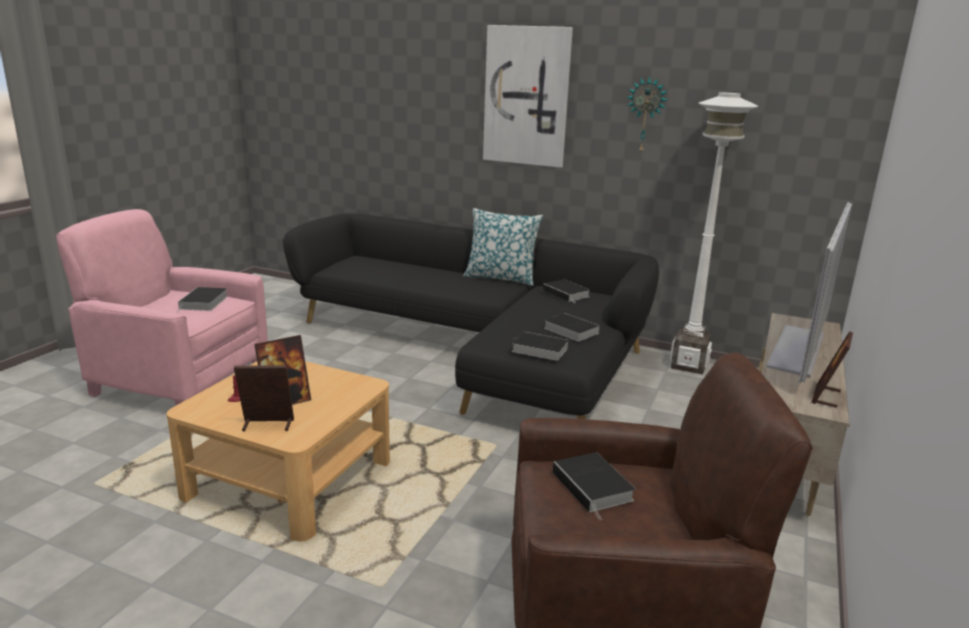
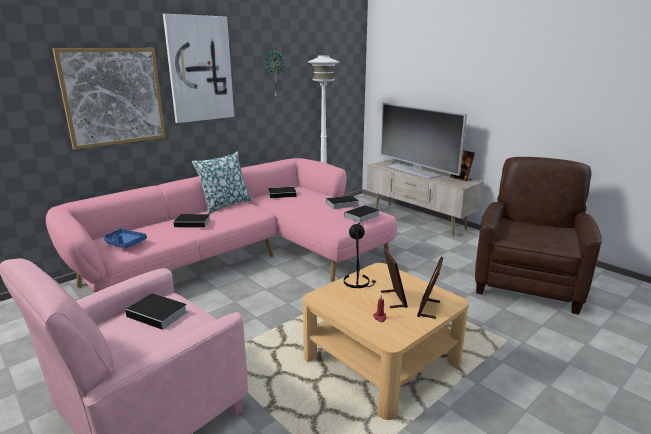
camera: 65 degrees left, 0 degrees up
(323, 376) = (358, 281): none -> black table lamp
(352, 265) = (124, 243): none -> blue tray
(425, 117) = (113, 96): none -> picture
(480, 349) = (246, 256): black sofa -> pink sofa
(594, 487) = (525, 232): book -> book (194, 223)

